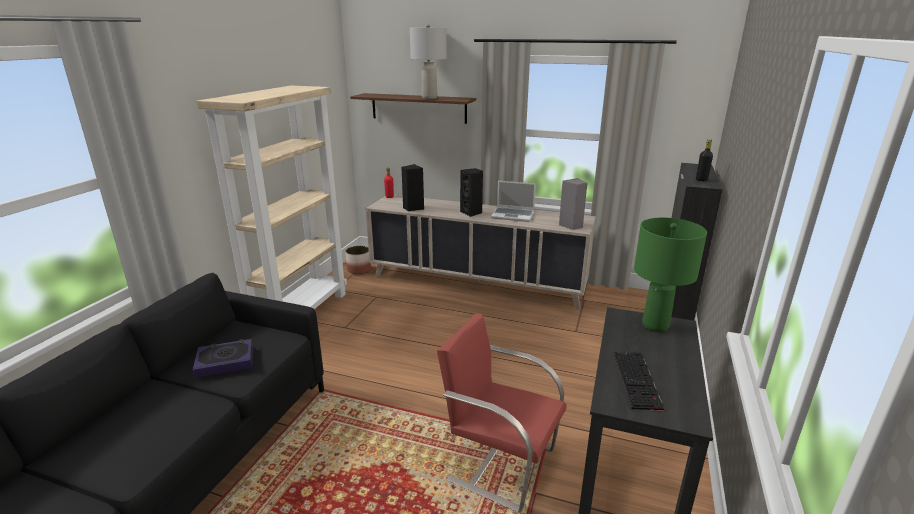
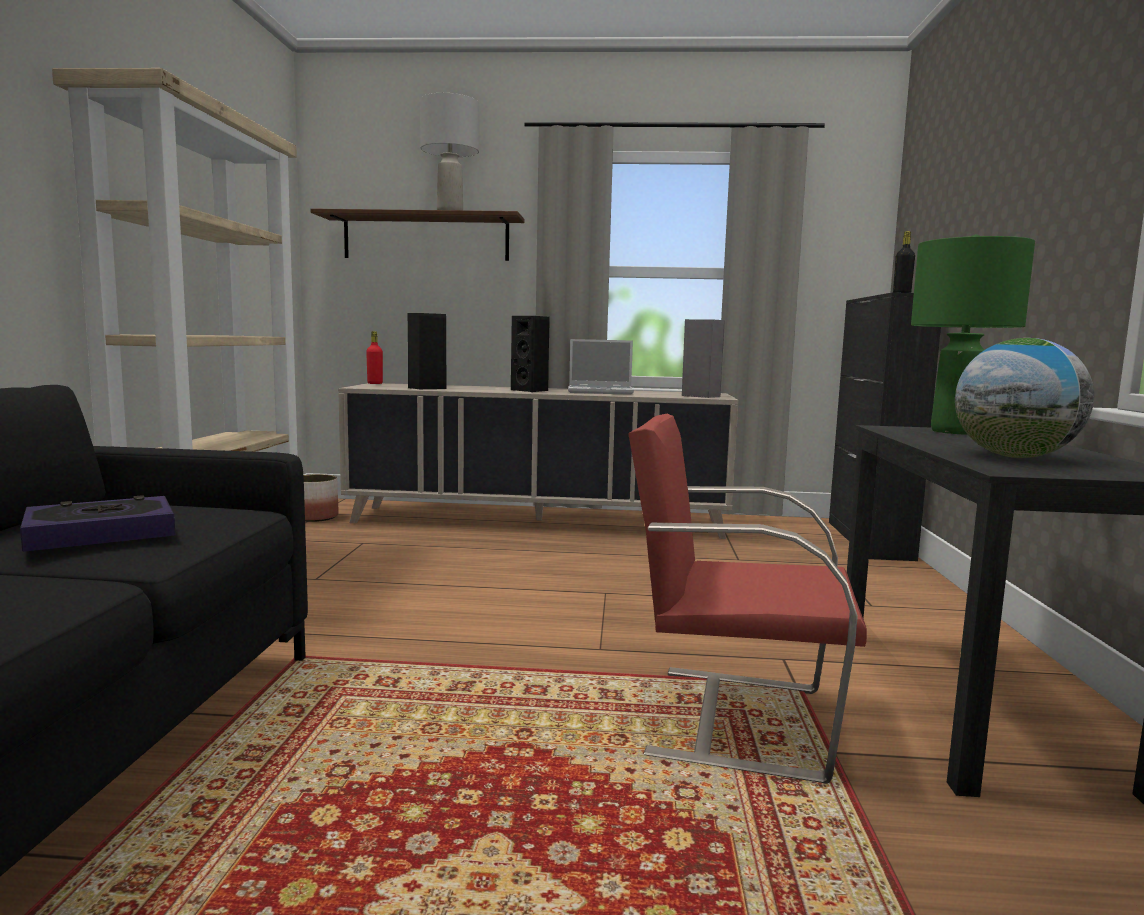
camera: 15 degrees left, 15 degrees down
(638, 380) = (1014, 457): keyboard -> globe

